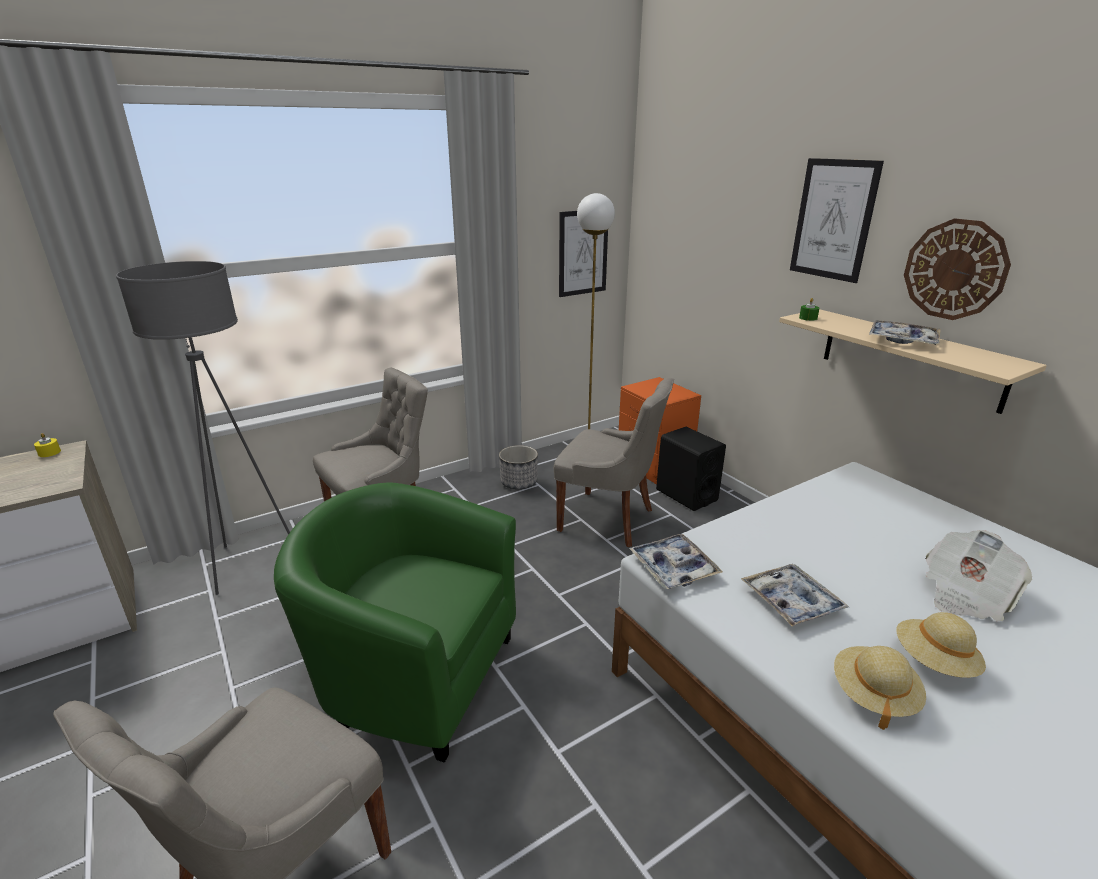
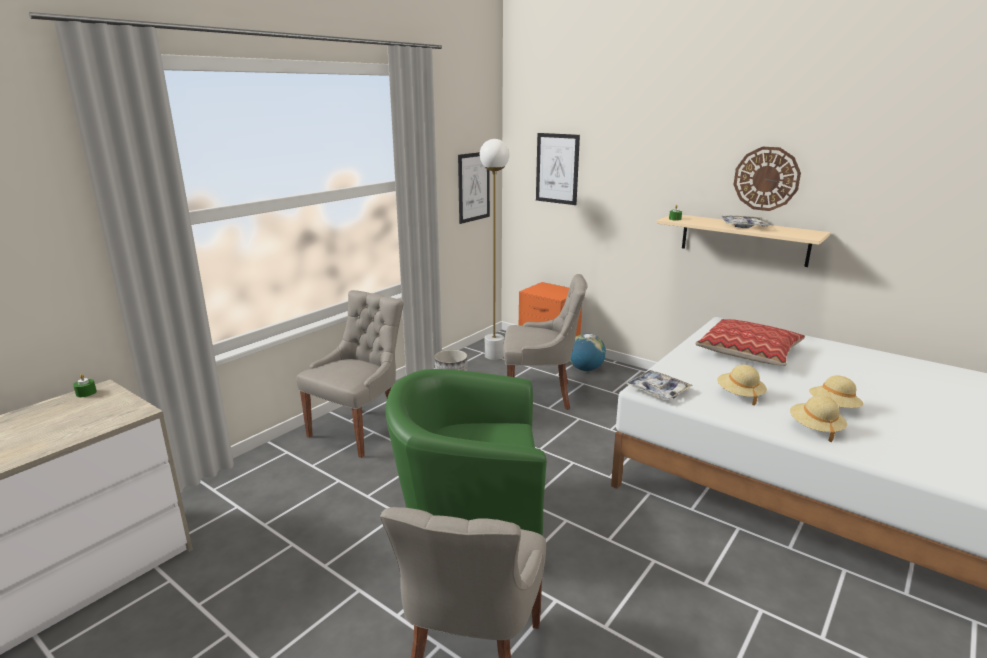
camera: 20 degrees left, 5 degrees down
(49, 453) = (86, 393): yellow candle -> green candle
(249, 564) = (259, 480): grey floor lamp -> none
(686, 495) = (585, 369): black speaker -> globe
(791, 601) = (739, 394): tray -> beige hat
(833, 220) = (678, 151): picture -> picture (557, 168)
(861, 529) = (749, 352): none -> pillow
(965, 594) = (826, 374): newspaper -> none

